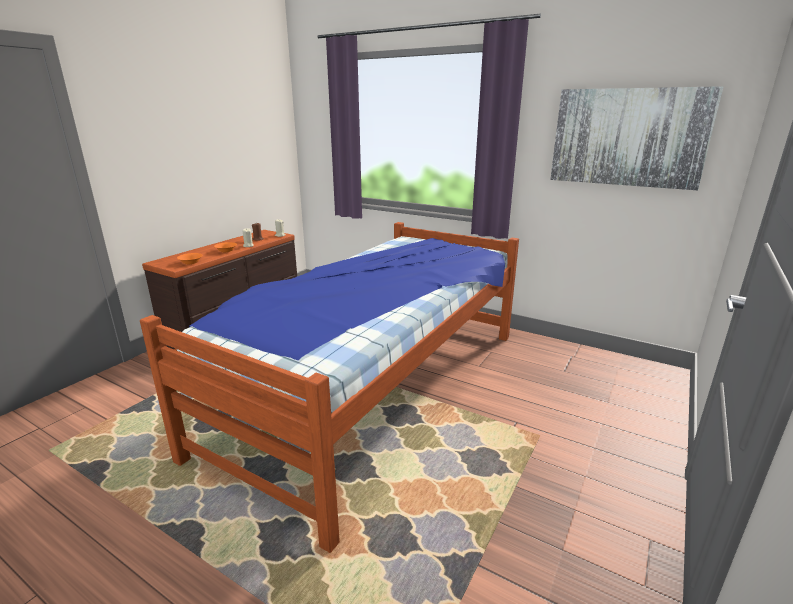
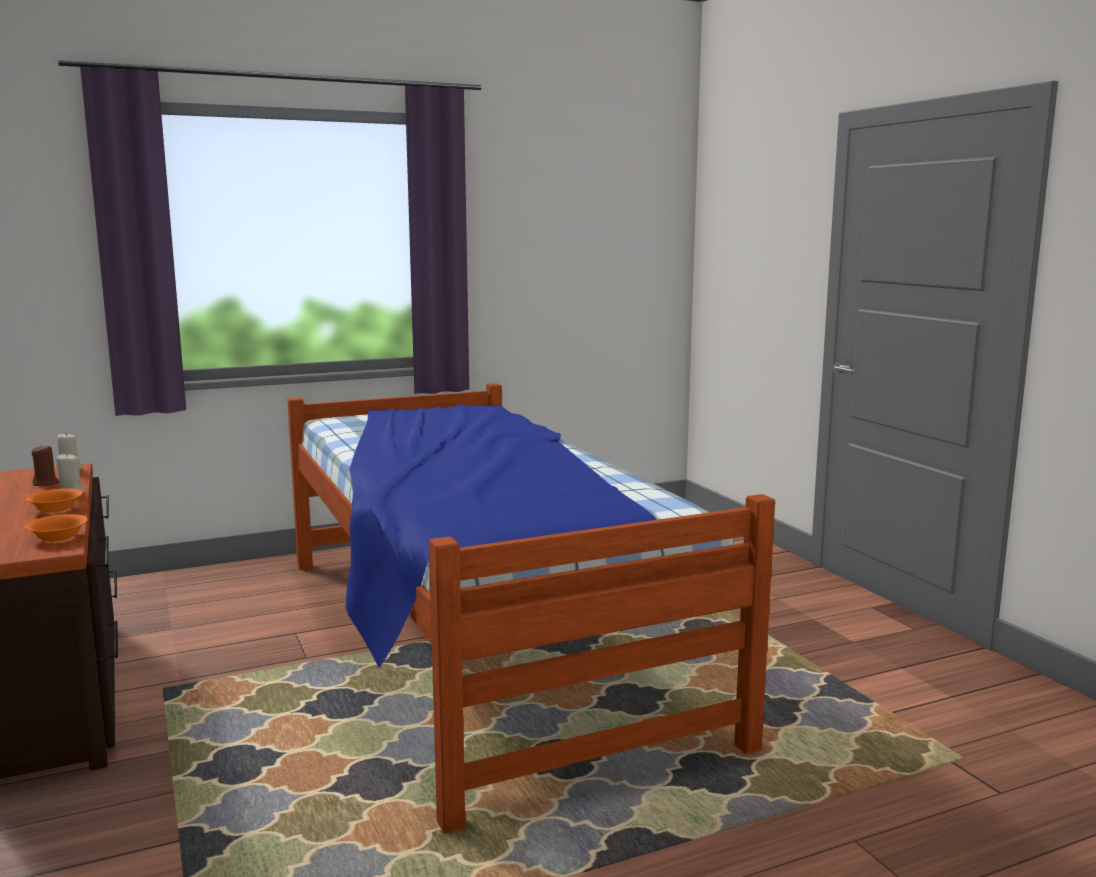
camera: 55 degrees left, 10 degrees down
(628, 137) = (586, 239): picture -> none

